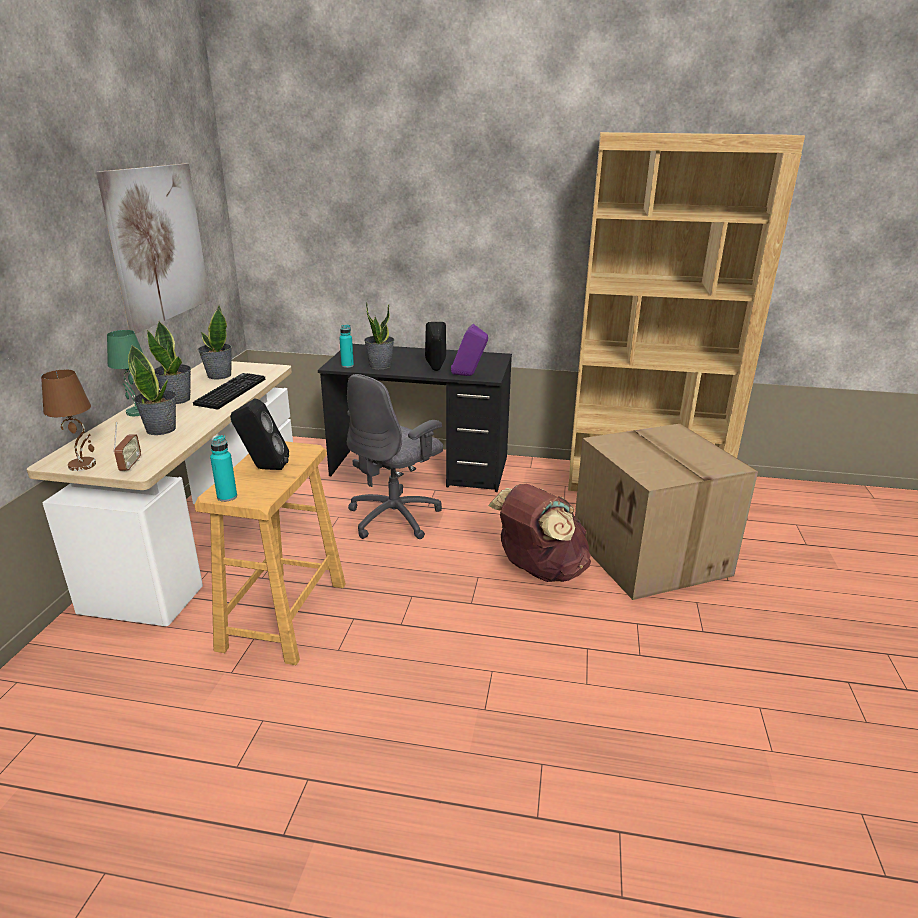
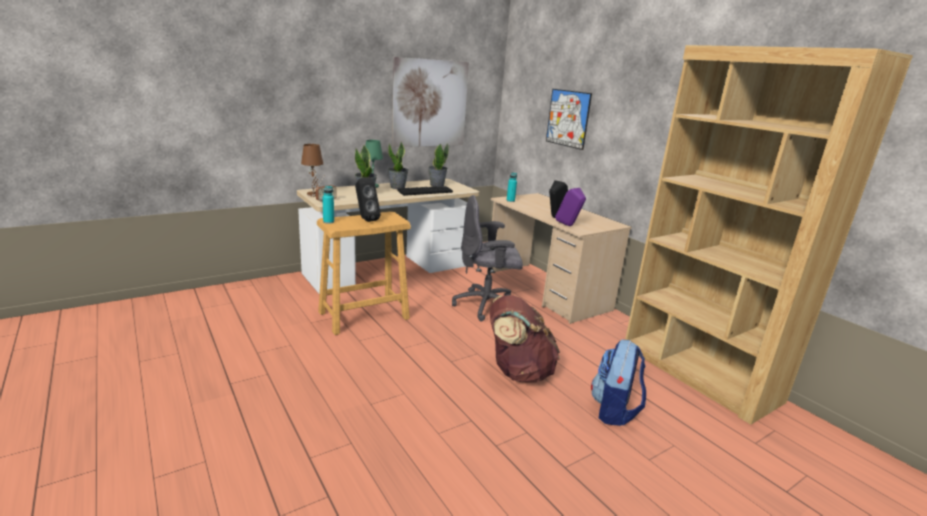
camera: 45 degrees right, 5 degrees down
(376, 232) = (568, 118): none -> picture
(380, 365) = (528, 206): potted plant -> none
(420, 467) = (546, 291): black desk -> beige desk
(652, 555) = (614, 410): cardboard box -> backpack

